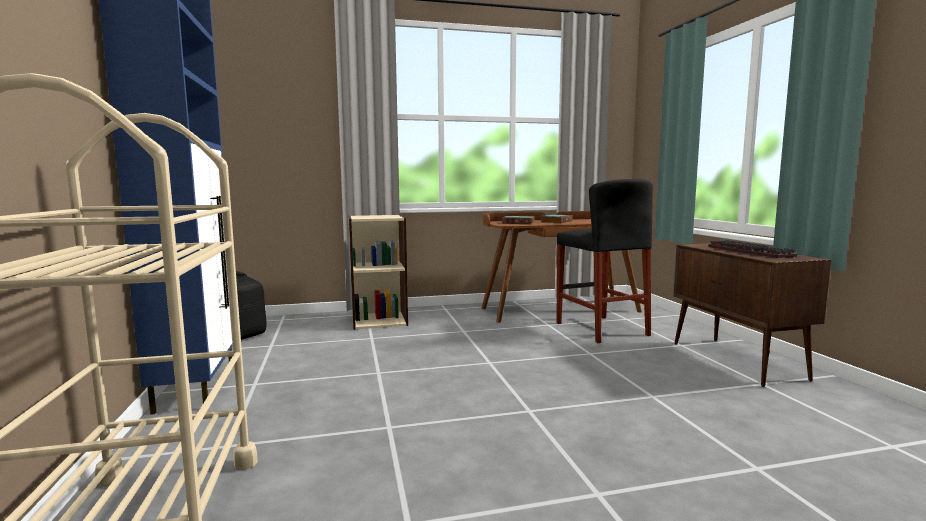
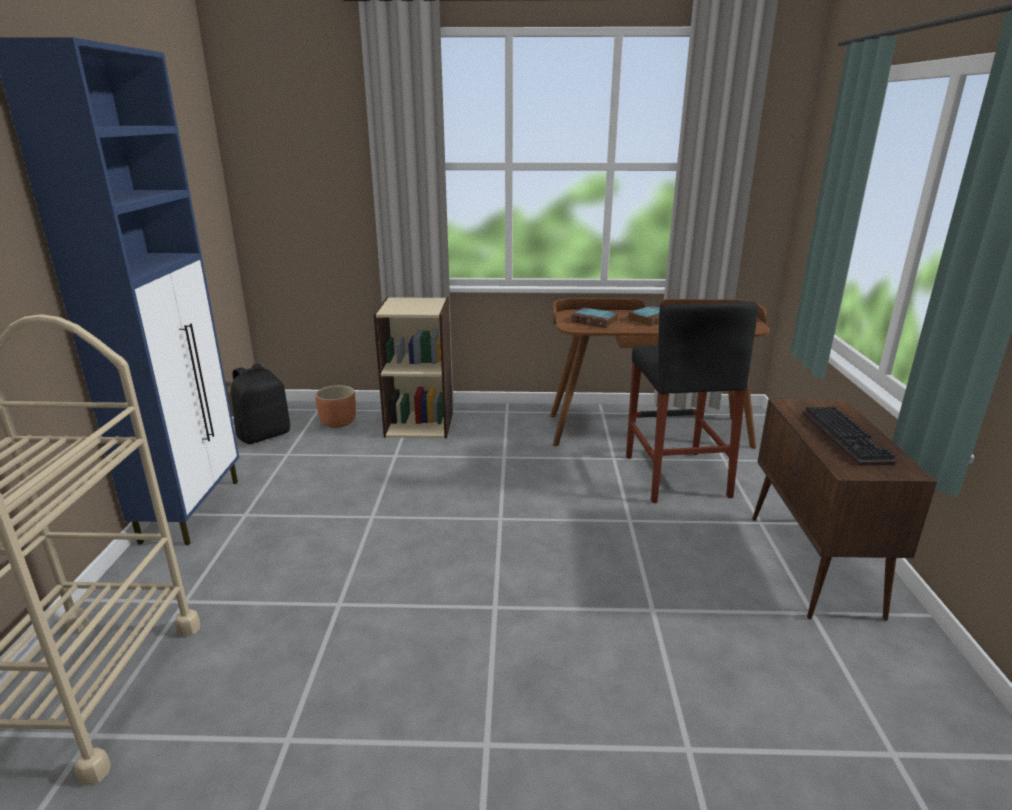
camera: 15 degrees right, 15 degrees up
(306, 325) = (338, 423): none -> brown planter

